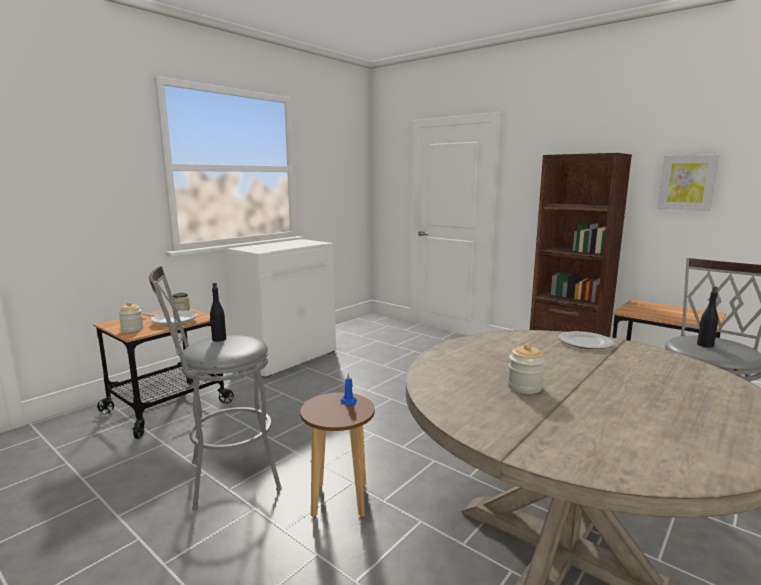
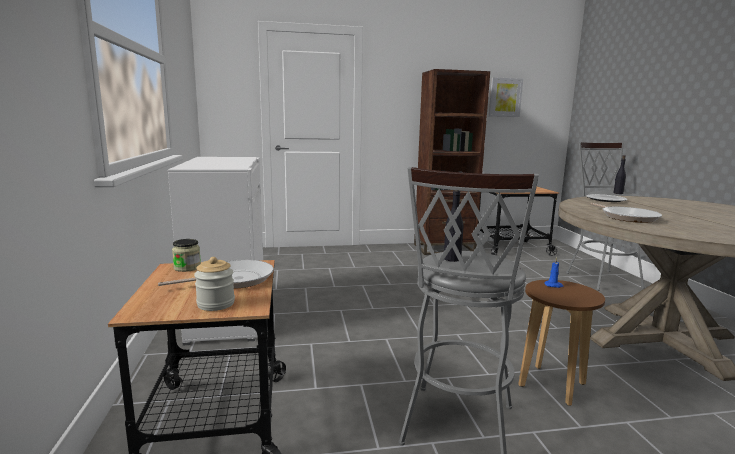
camera: 50 degrees left, 0 degrees up
(480, 361) = (627, 217): none -> frying pan
(524, 387) = (688, 222): jar -> none

